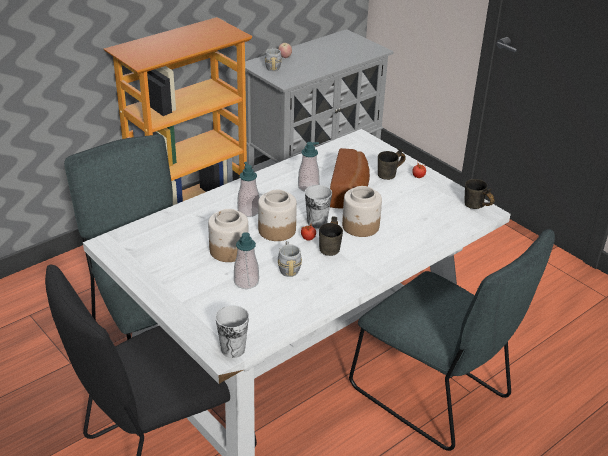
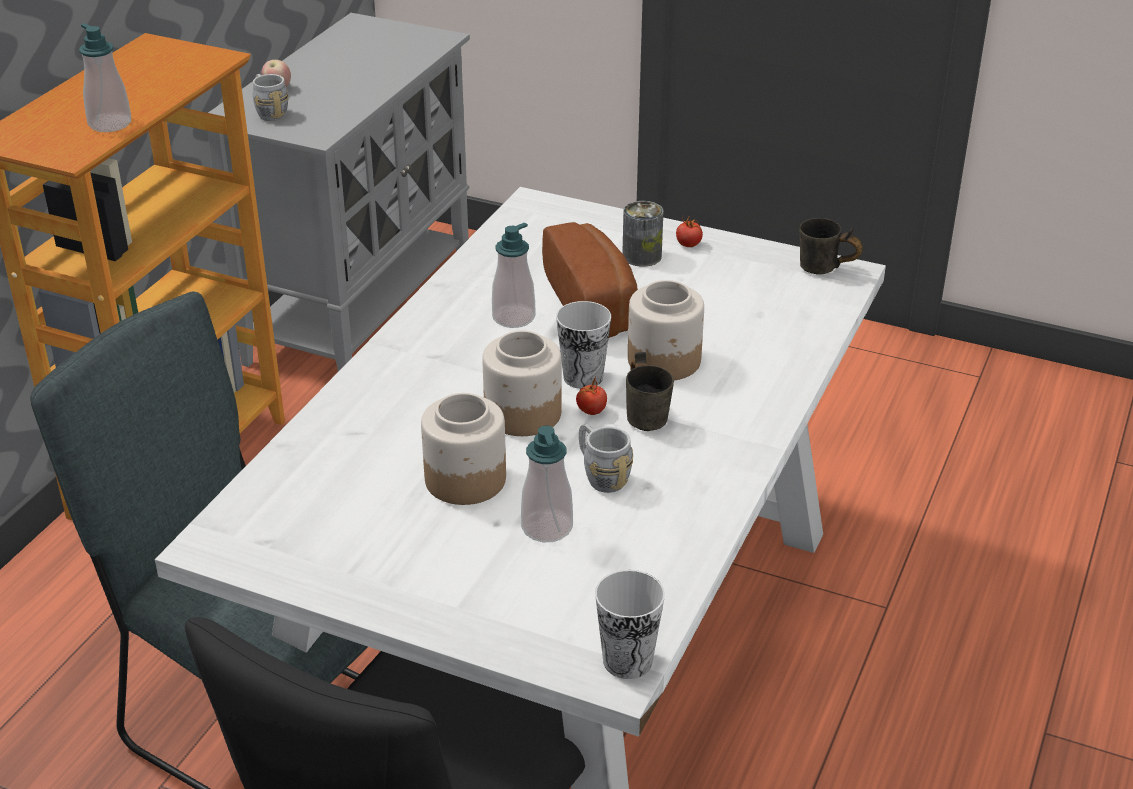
camera: 25 degrees left, 0 degrees up
(248, 211) = (441, 395): soap dispenser -> soap dispenser (110, 124)
(391, 176) = (642, 256): grey mug -> can
(435, 396) = (837, 636): grey chair -> none

